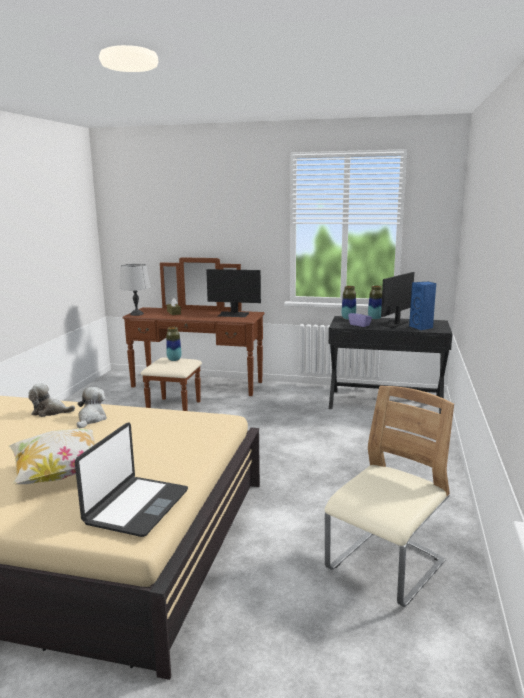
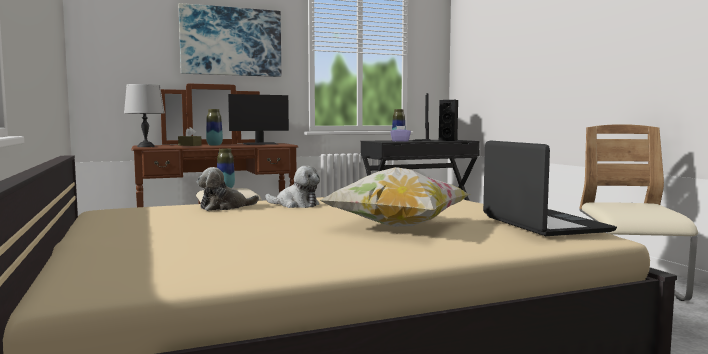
camera: 35 degrees left, 10 degrees down
(91, 419) = (295, 205): plush toy -> plush toy turned 135 degrees clockwise
(218, 218) = (231, 41): none -> picture
(348, 318) = (378, 140): vase -> vase (214, 145)
(421, 327) = (449, 140): blue speaker -> black speaker

